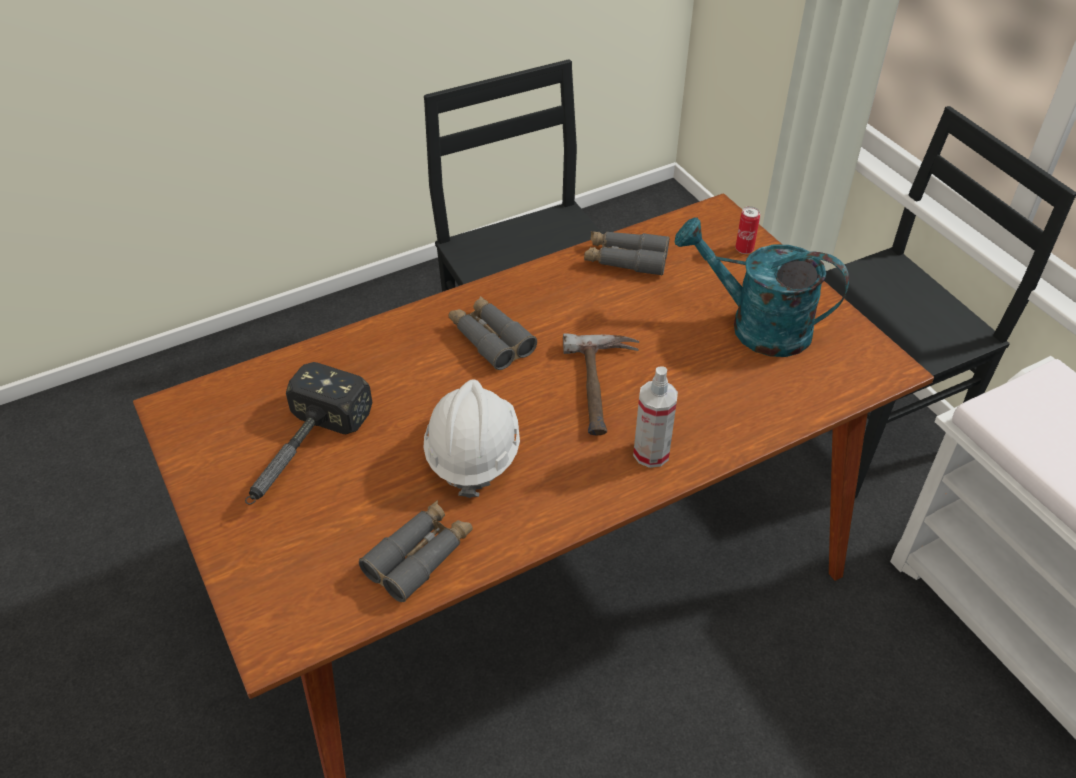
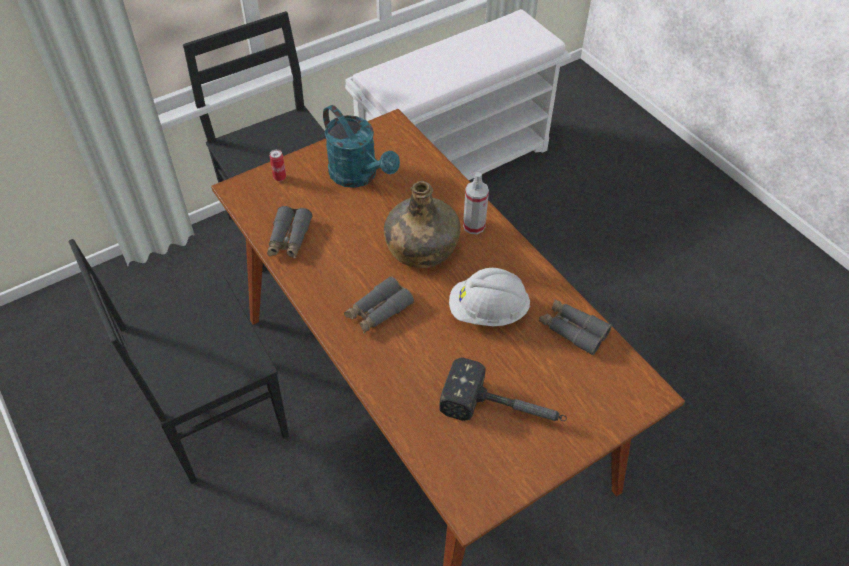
camera: 95 degrees left, 5 degrees up
(604, 387) = (421, 248): hammer -> green bottle
(756, 326) = (359, 176): turquoise watering can -> turquoise watering can turned 60 degrees counterclockwise

